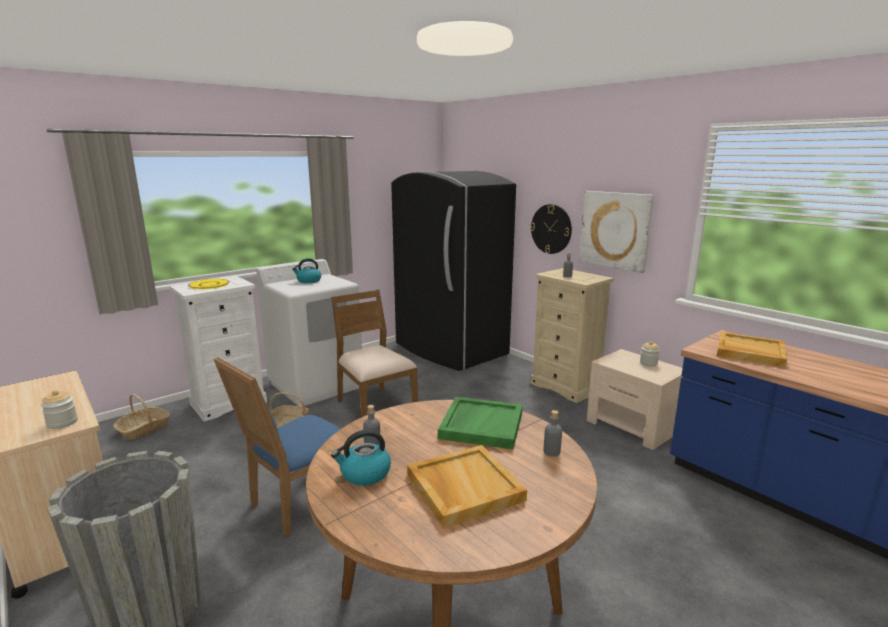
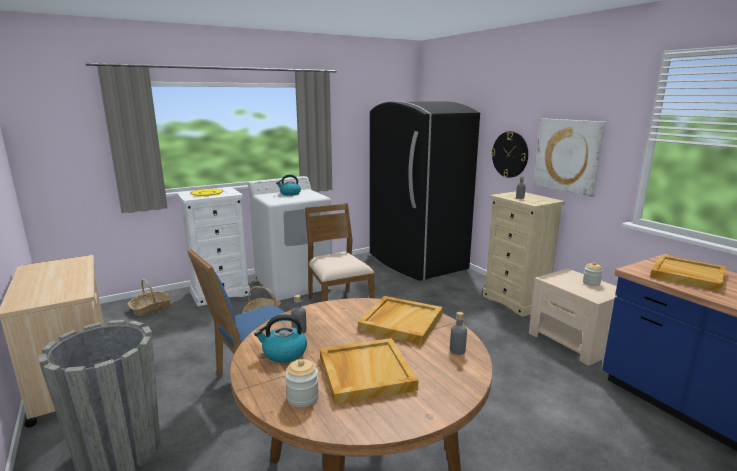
camera: 10 degrees right, 0 degrees up
(62, 423) = (68, 292): jar -> jar (302, 397)
(481, 425) = (400, 322): green tray -> beige tray

